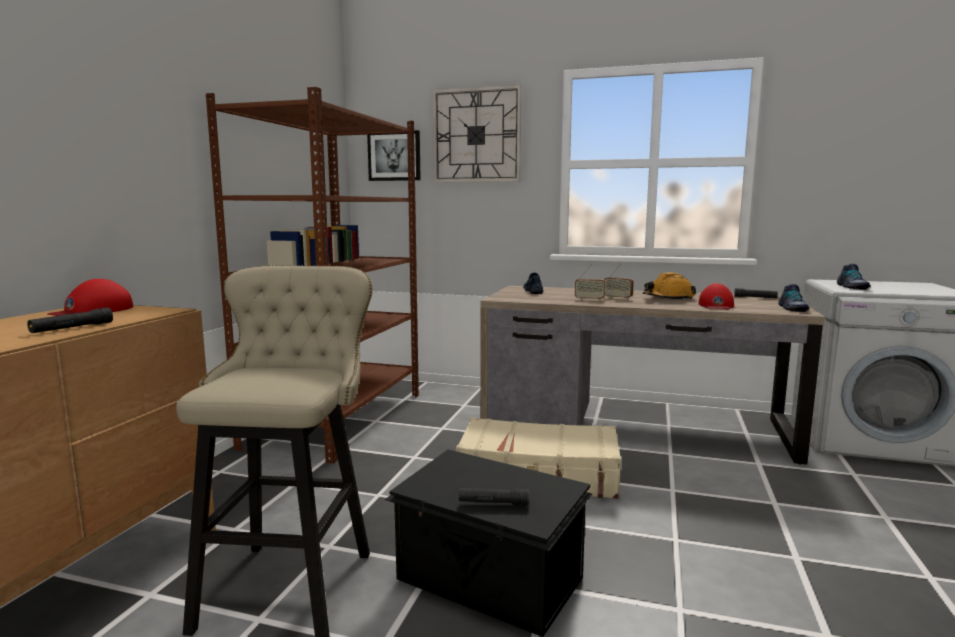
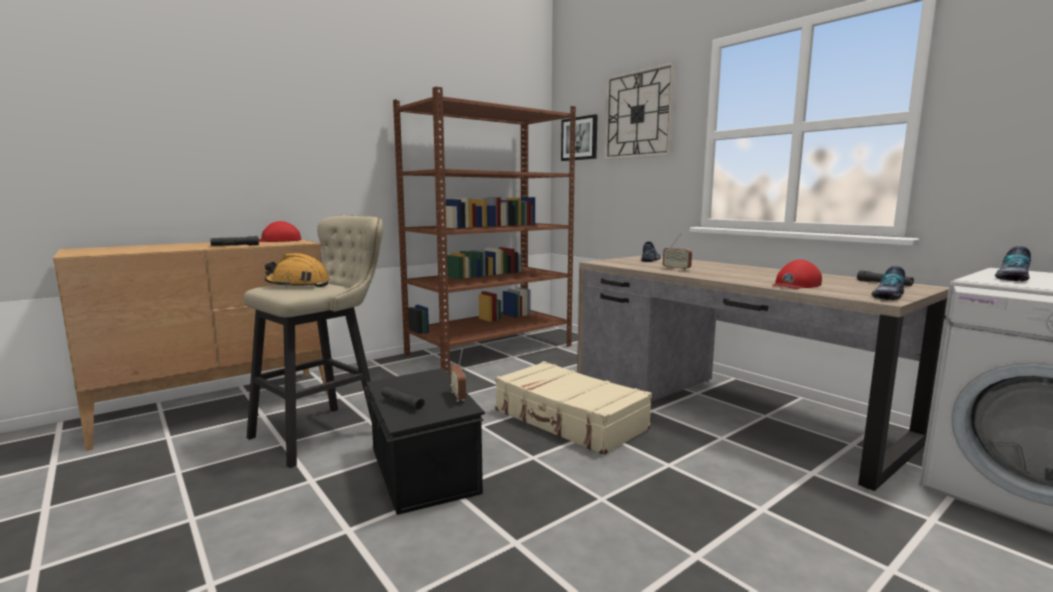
camera: 35 degrees right, 0 degrees up
(617, 298) = (711, 270): radio -> radio (458, 396)
(668, 299) = (763, 275): orange hard hat -> orange hard hat (298, 285)

